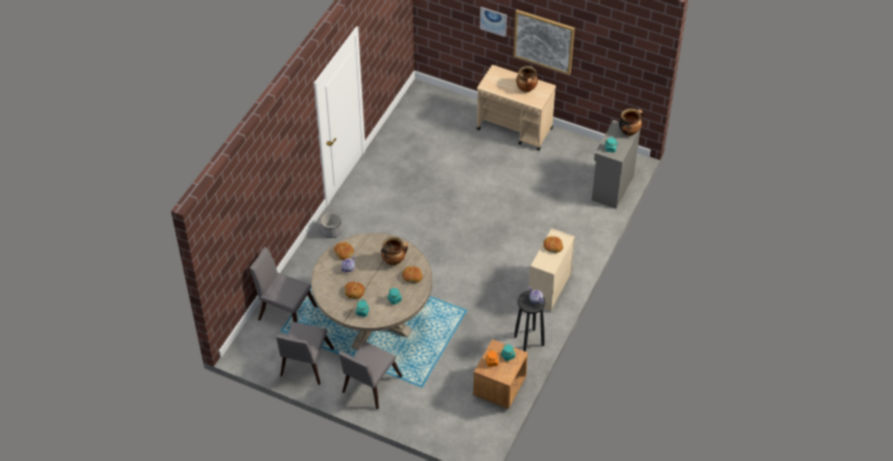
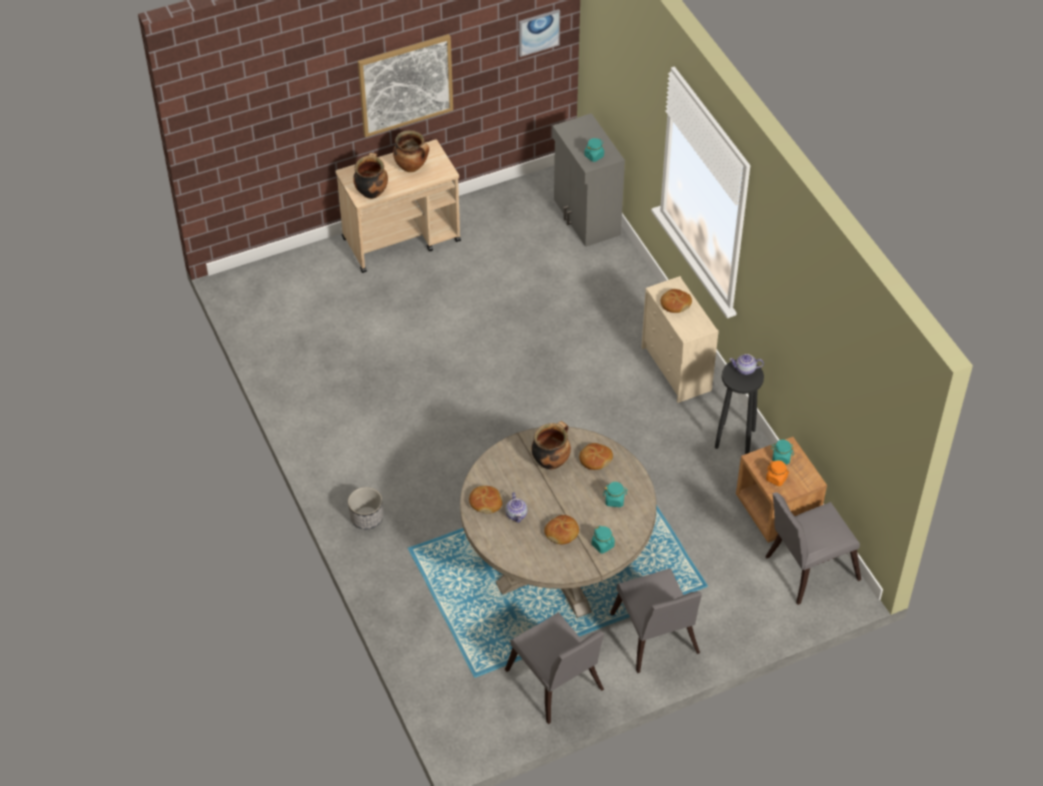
camera: 50 degrees left, 0 degrees up
(284, 311) = (446, 652): grey chair -> grey chair (806, 569)
(493, 21) = (324, 102): picture -> picture (538, 32)
(629, 131) = (585, 124): cooking pot -> cooking pot (371, 192)

